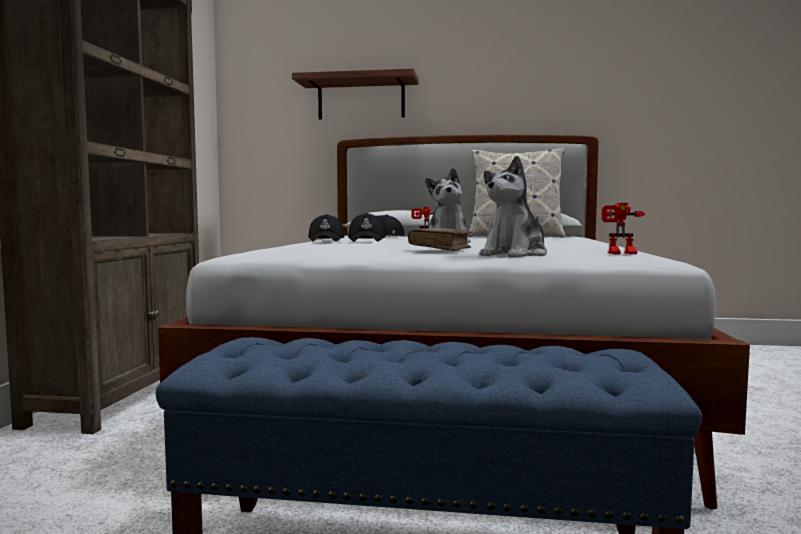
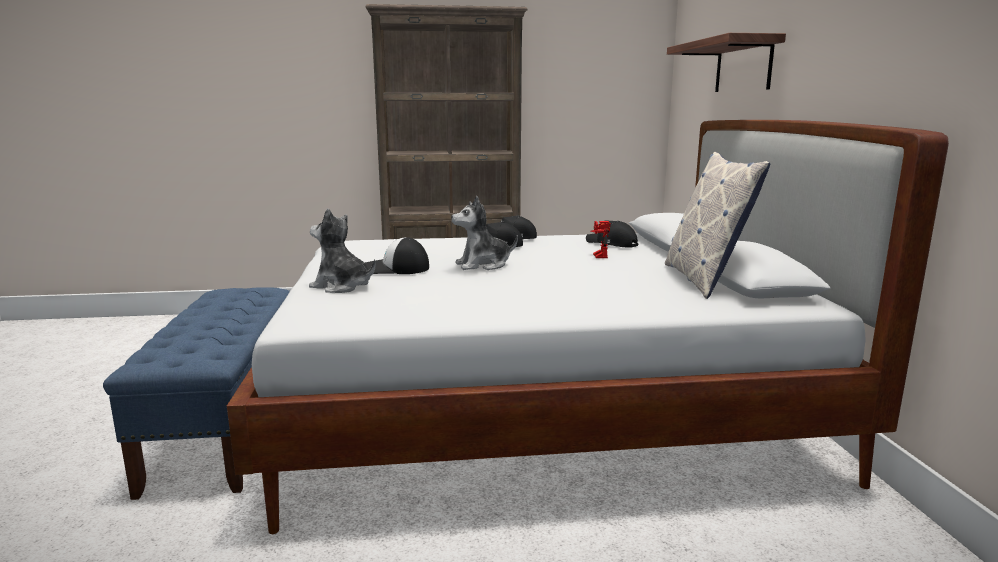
camera: 75 degrees right, 10 degrees up
(441, 249) = (395, 268): brown book -> cap
(621, 253) = (359, 313): toy robot -> none

